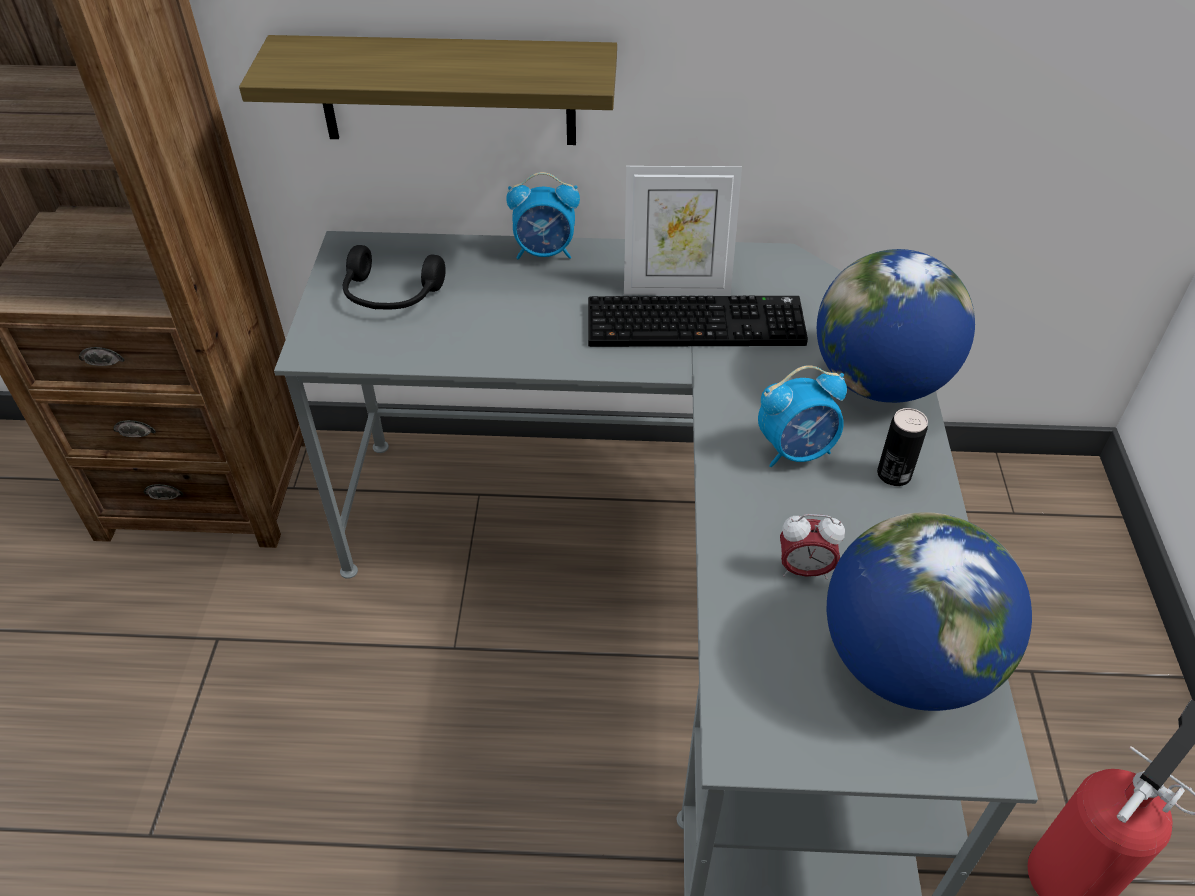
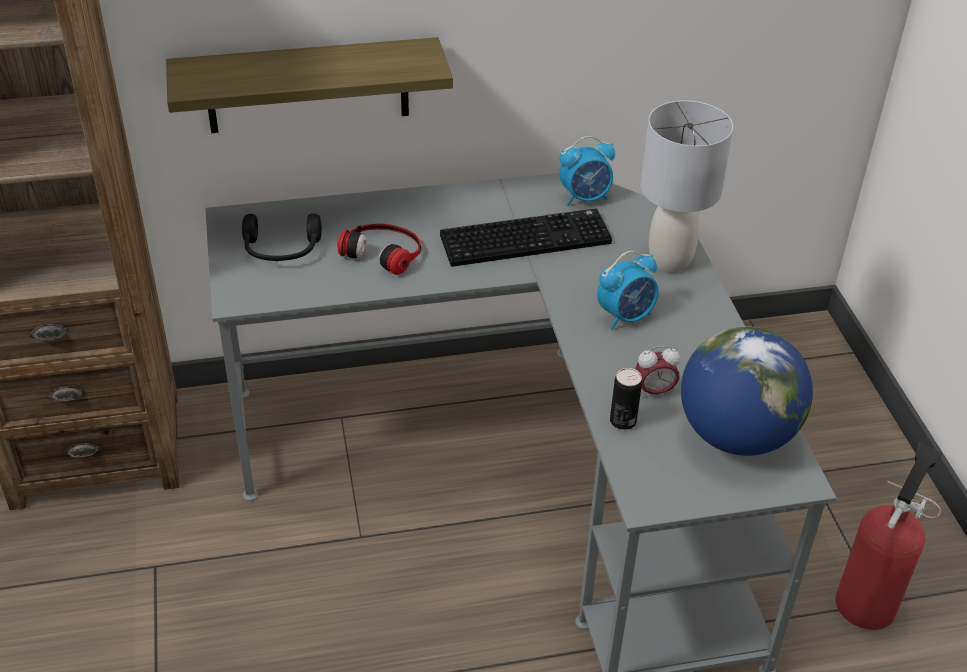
camera: 15 degrees left, 5 degrees down
(512, 313) = (383, 251): none -> headphones
(545, 252) = (391, 201): alarm clock -> alarm clock (585, 198)
(676, 288) = (502, 215): picture frame -> none
(879, 382) = (670, 261): globe -> grey table lamp
(893, 474) = (697, 321): can -> can (623, 421)

